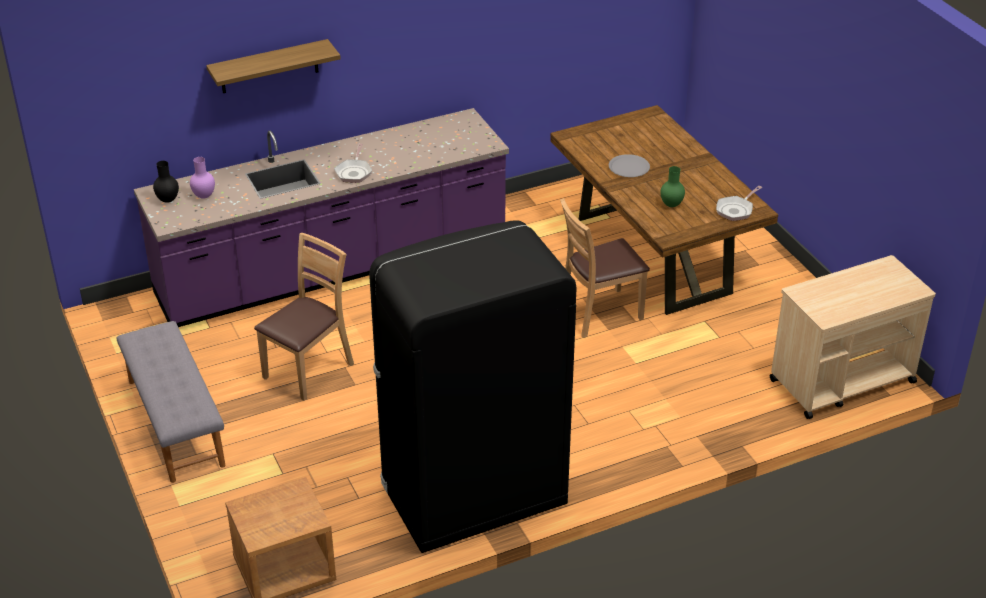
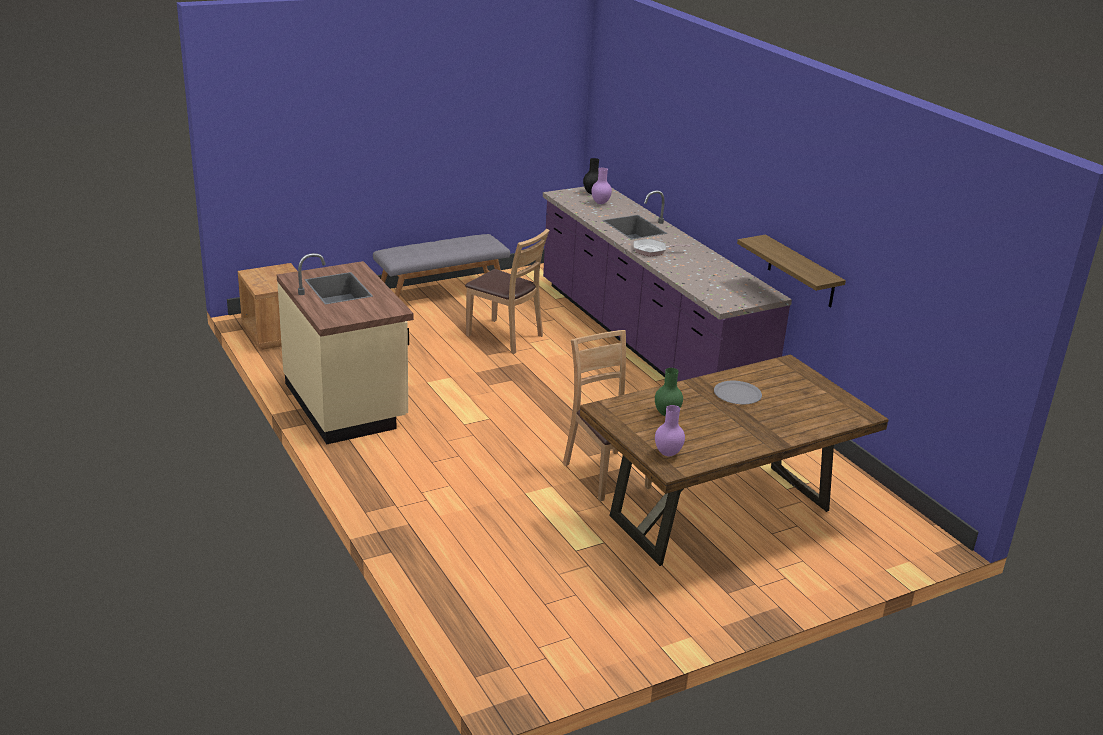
camera: 85 degrees right, 10 degrees down
(269, 67) = (685, 141): shelf -> shelf (801, 272)
(471, 492) = (347, 403): black fridge -> beige counter
(736, 210) = (668, 454): frying pan -> purple vase
(841, 381) = (500, 637): beige cart -> none

